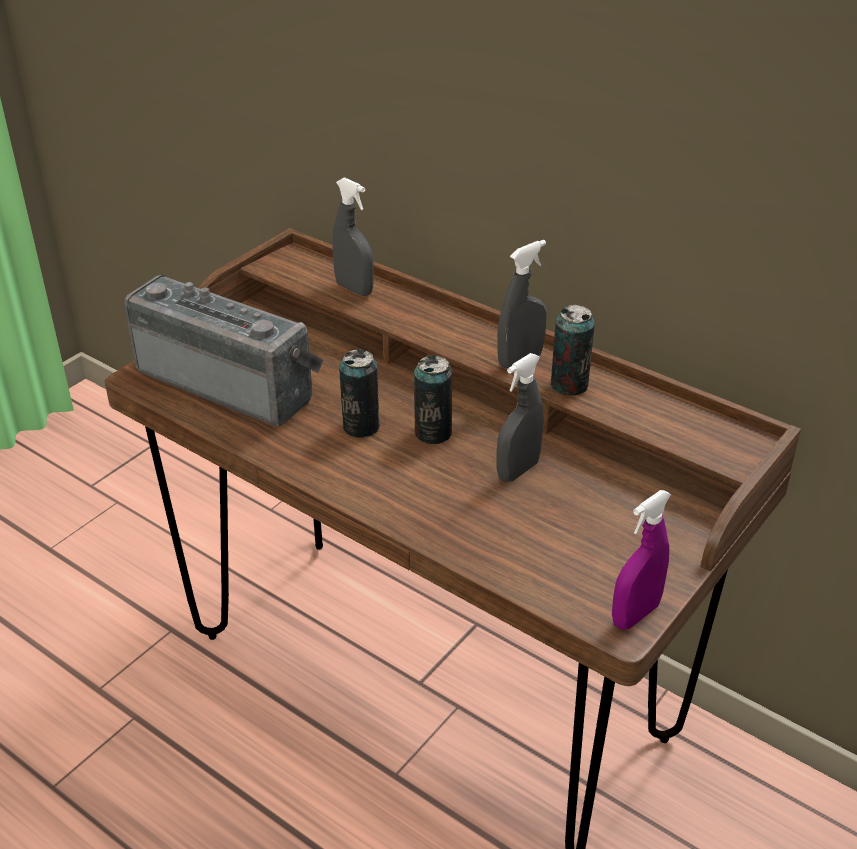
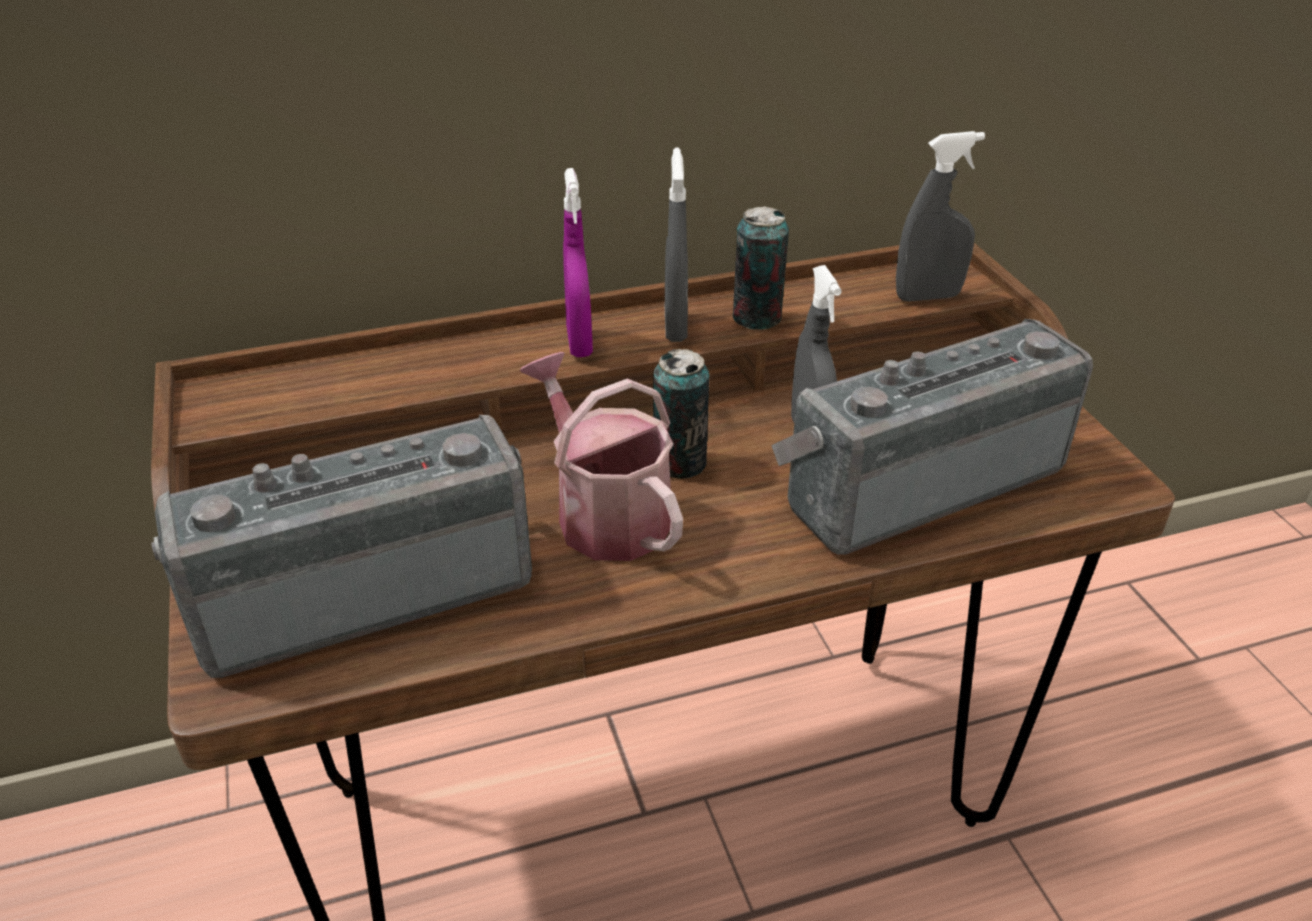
camera: 55 degrees left, 0 degrees up
(354, 289) = (371, 375): grey spray bottle -> grey spray bottle (928, 296)
(361, 426) = (605, 513): can -> watering can
(519, 532) = (917, 480): none -> radio
(635, 615) = (1105, 465): purple spray bottle -> purple spray bottle (579, 343)

